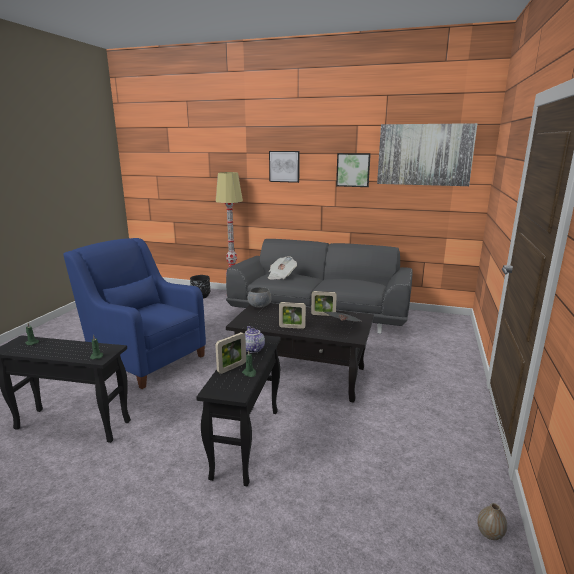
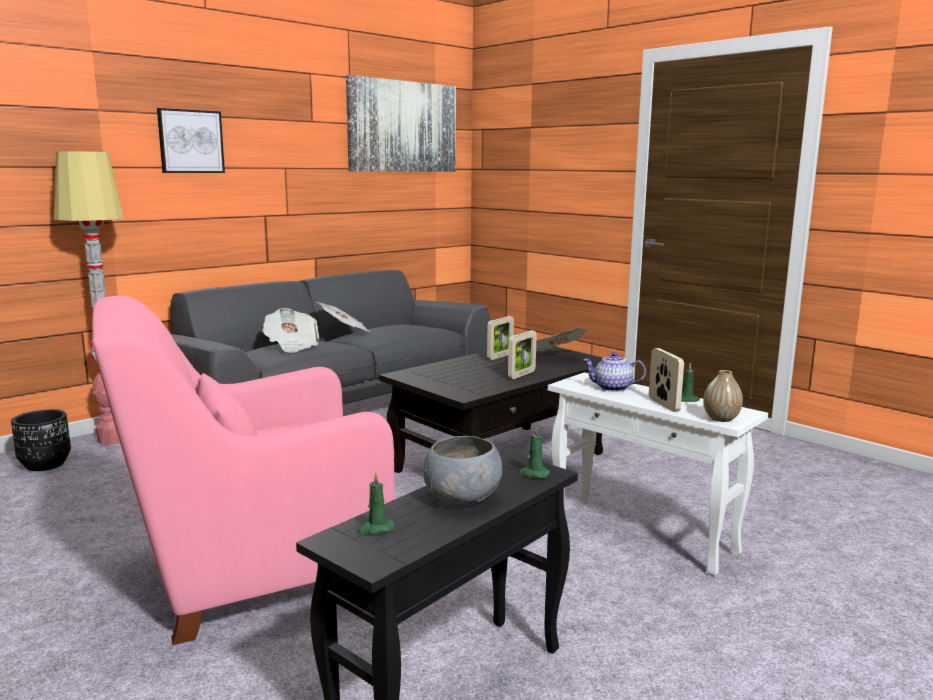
camera: 60 degrees left, 5 degrees down
(145, 358) = (255, 570): blue armchair -> pink armchair
(247, 442) = (642, 534): black side table -> white side table
(259, 306) = (409, 374): grey bowl -> grey bowl (460, 498)
(325, 276) = (345, 331): none -> newspaper
(353, 170) = (312, 149): picture -> none
(490, 534) = (850, 464): vase -> vase (721, 419)

